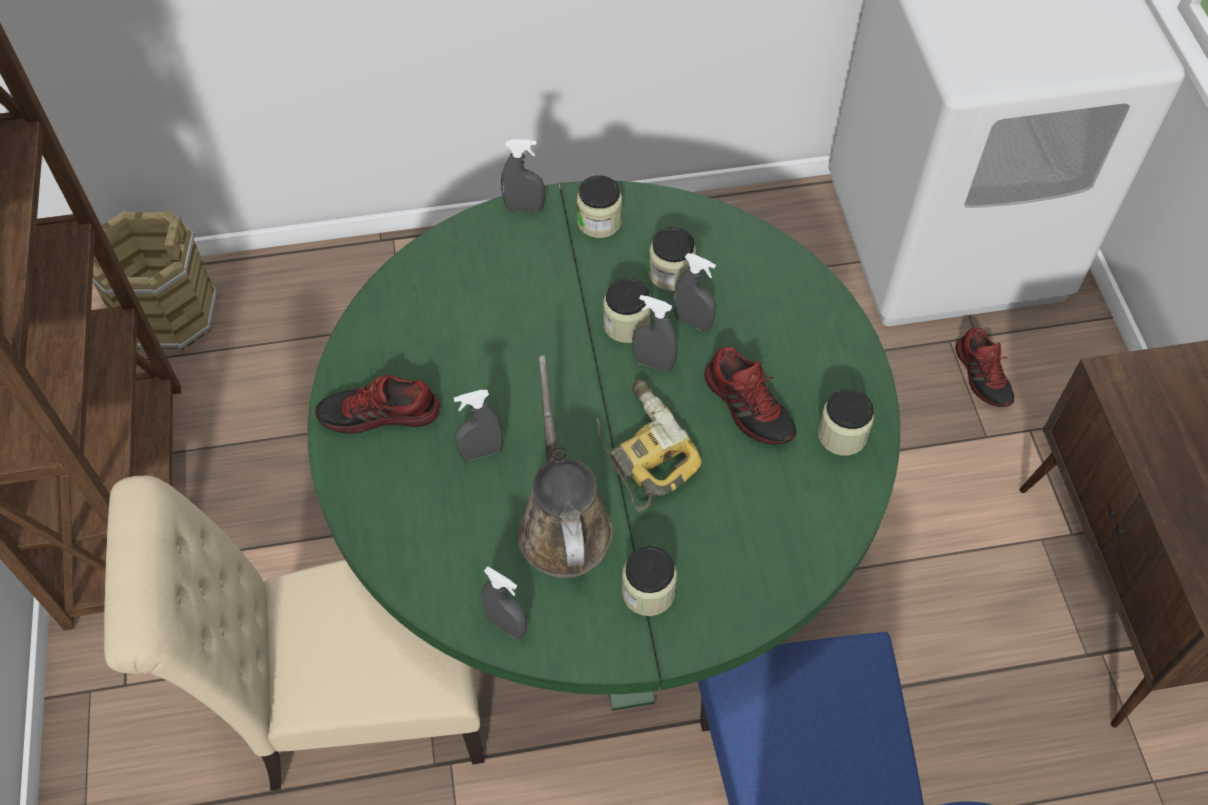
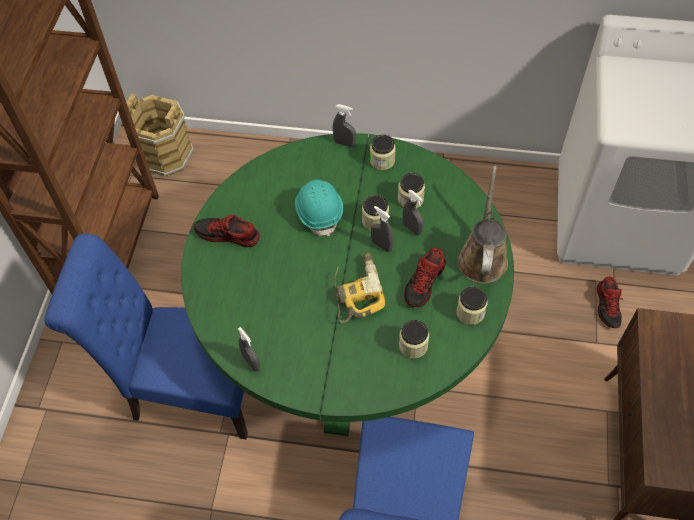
camera: 20 degrees right, 0 degrees up
(355, 708) = (189, 390): beige chair -> blue chair
(481, 452) = (272, 269): grey spray bottle -> none
(525, 333) = (319, 211): none -> turquoise hard hat
(563, 524) = (300, 318): brown watering can -> brown watering can (482, 256)
(648, 592) = (331, 367): jar -> jar (413, 345)
(749, 406) = (425, 283): shoe -> shoe turned 45 degrees clockwise

